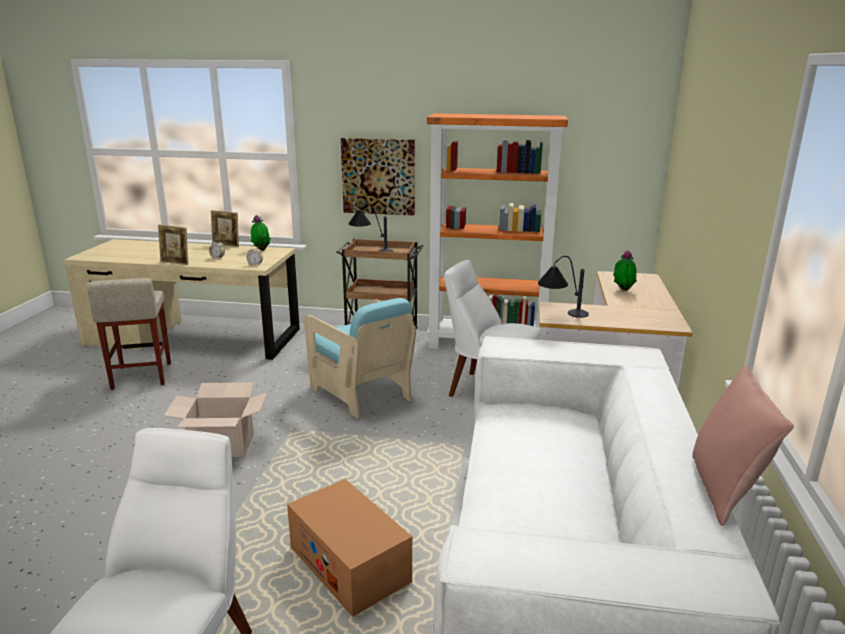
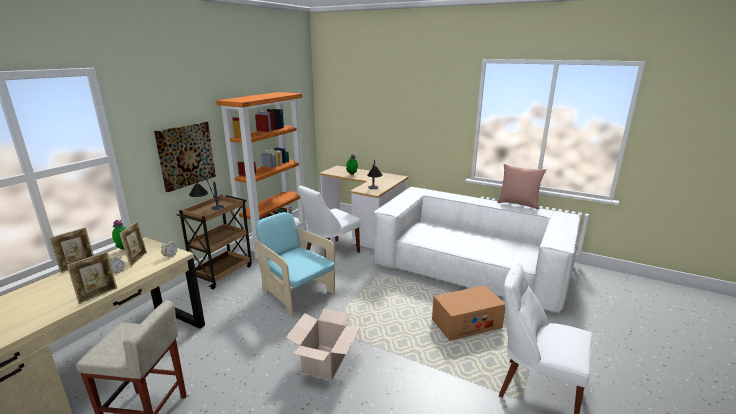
camera: 70 degrees left, 0 degrees up
(244, 257) = (137, 259): none -> picture frame
(362, 392) = (297, 293): turquoise armchair -> turquoise armchair turned 120 degrees counterclockwise

